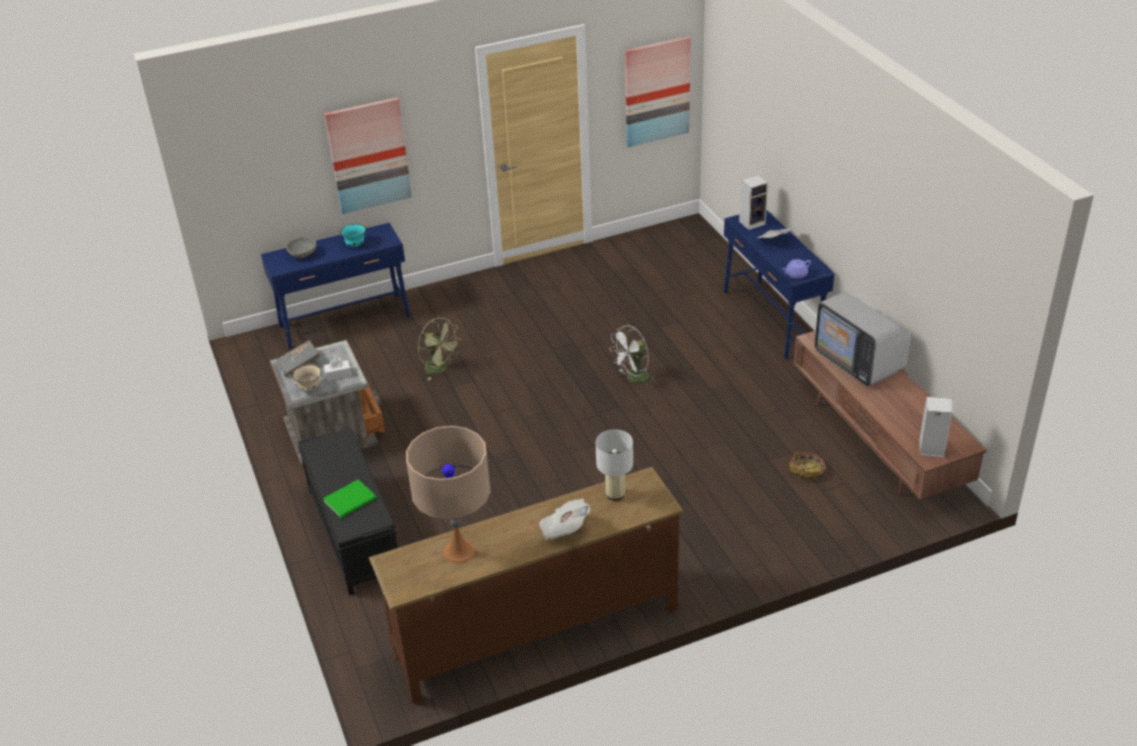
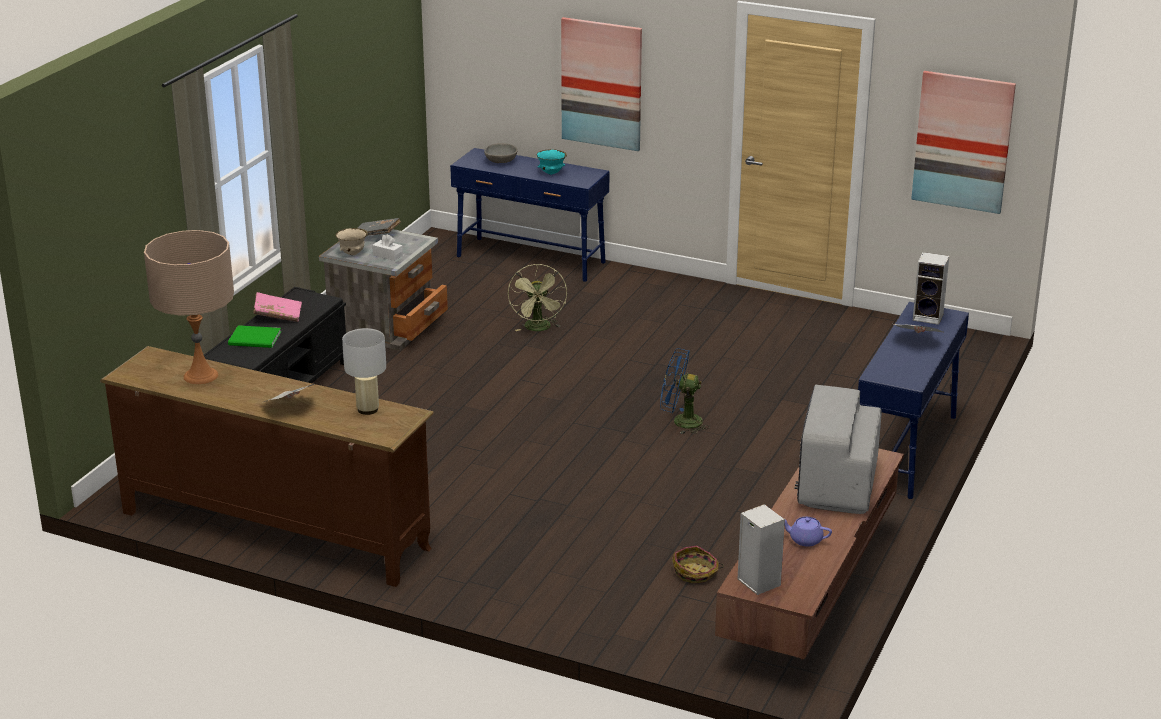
camera: 45 degrees right, 10 degrees down
(331, 471) = (278, 315): none -> pink book
(634, 379) = (680, 422): white fan -> blue fan
(795, 275) = (879, 373): purple teapot -> purple teapot (805, 540)

